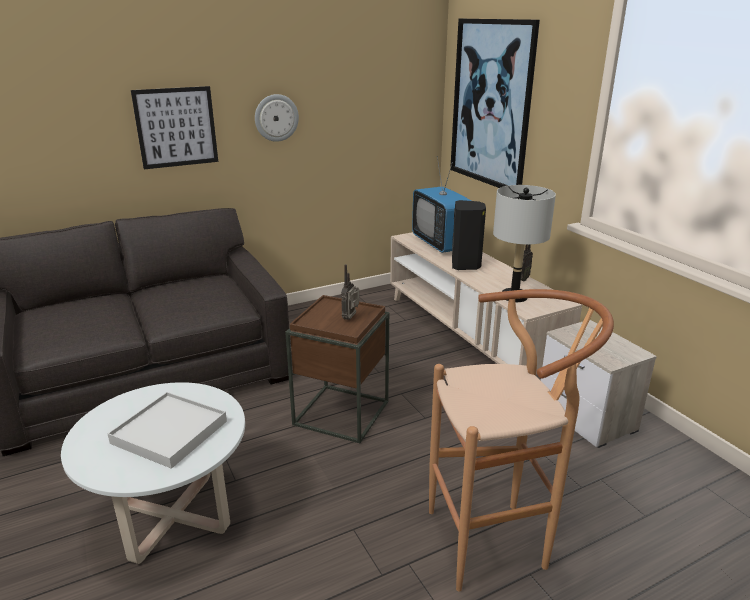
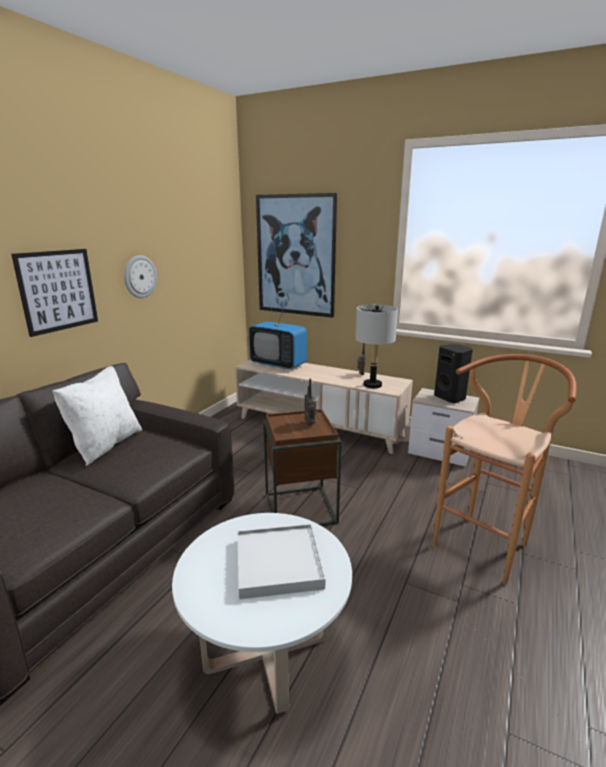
camera: 35 degrees left, 5 degrees down
(181, 285) = (105, 445): none -> white pillow
(466, 265) = (315, 373): black speaker -> black speaker (450, 398)

